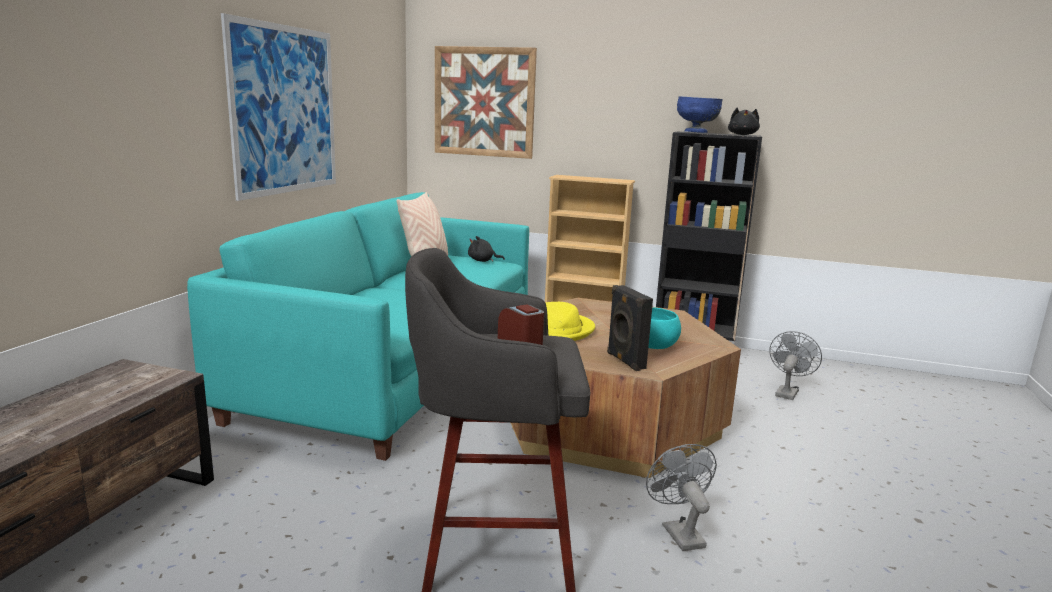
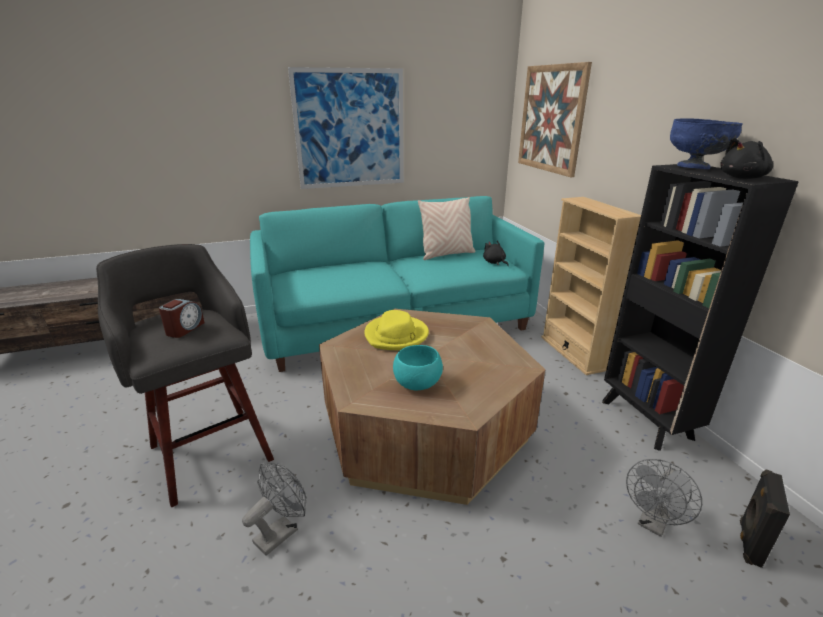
camera: 55 degrees right, 10 degrees up
(624, 361) = (361, 381): black speaker -> black speaker (748, 542)
(787, 392) = (653, 523): grey fan -> grey fan turned 135 degrees clockwise

